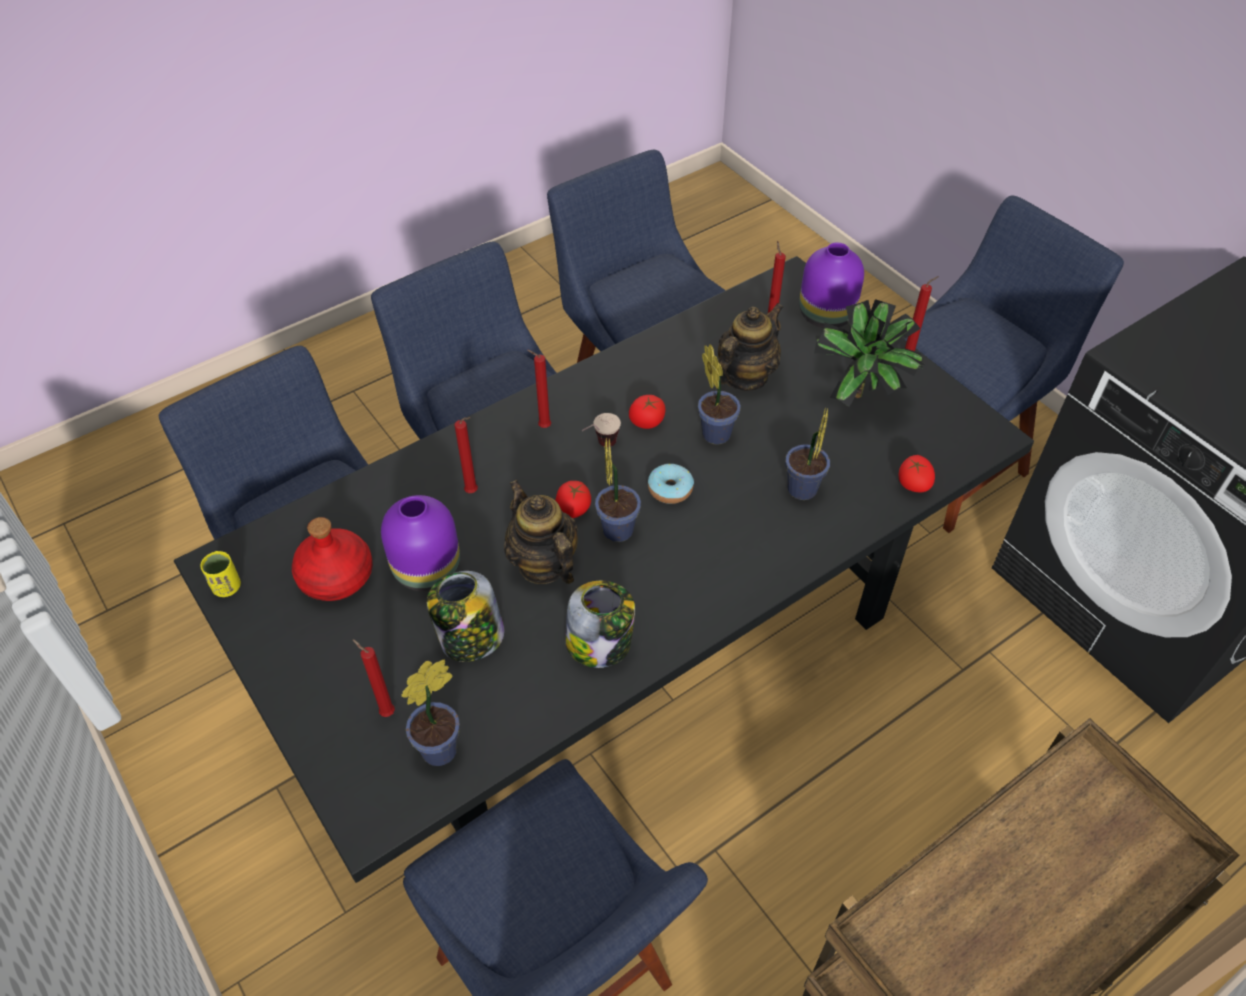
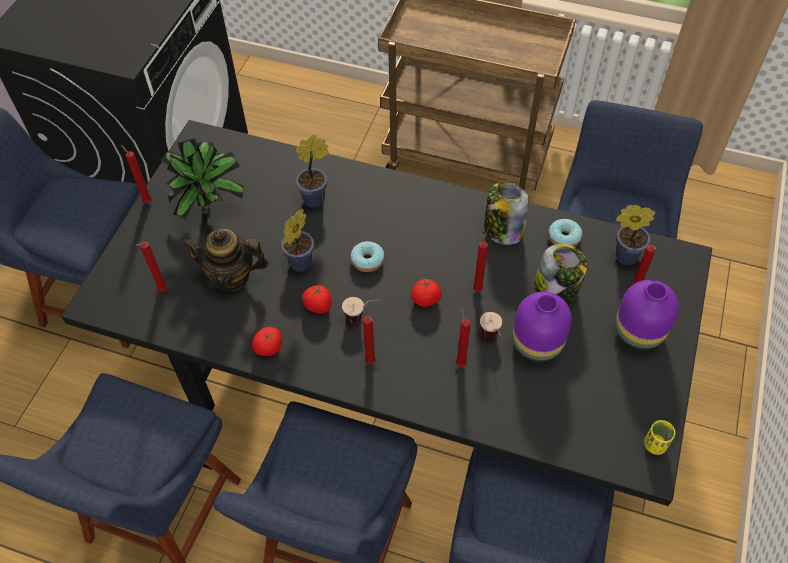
camera: 125 degrees left, 5 degrees up
(337, 575) = (587, 388): red bottle -> none
(470, 534) = (492, 340): none -> cup
(530, 701) = (564, 237): none -> donut
(543, 564) = (478, 288): teapot -> red candle
(617, 527) = (419, 269): potted plant -> none
(824, 315) = (130, 264): purple vase -> purple vase (639, 333)
(913, 484) = (269, 155): tomato -> tomato (268, 348)

